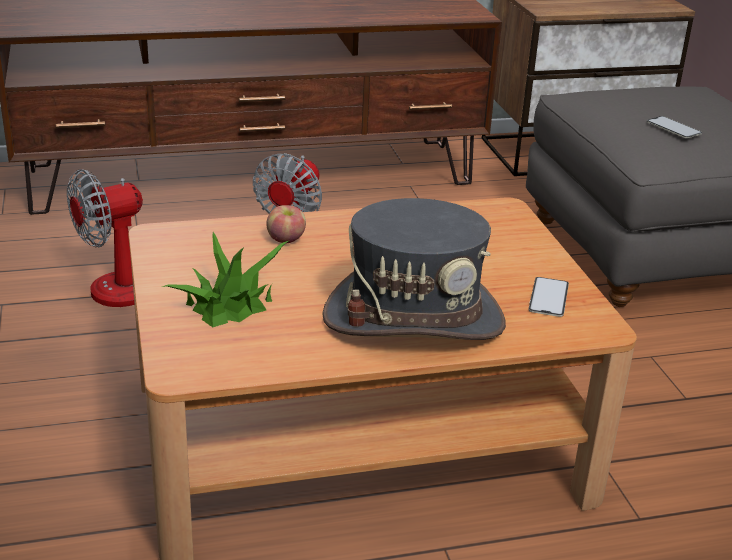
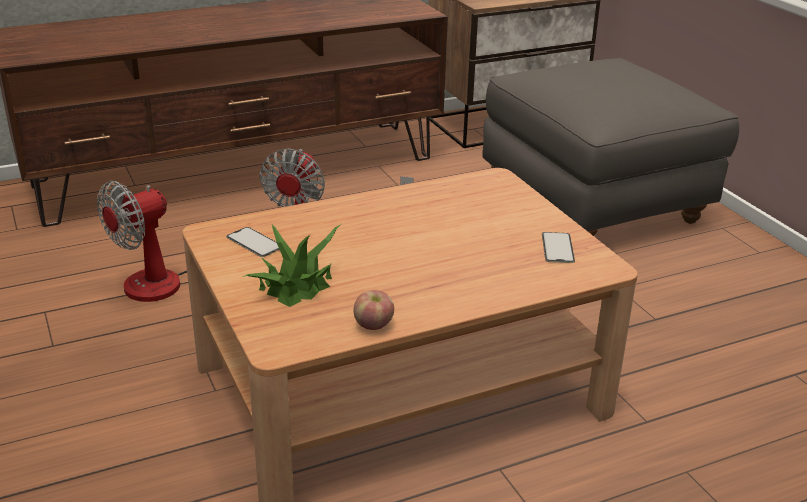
camera: 10 degrees left, 0 degrees up
(286, 240) = (323, 224): apple -> apple (373, 325)
(414, 318) = (455, 278): grey hat -> none
(674, 127) = (612, 95): phone -> phone (254, 242)

